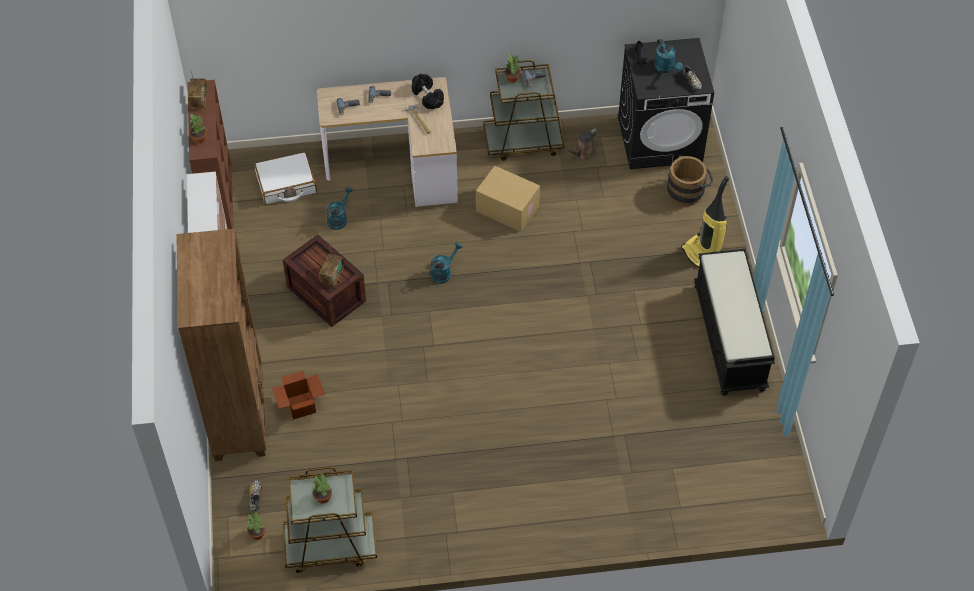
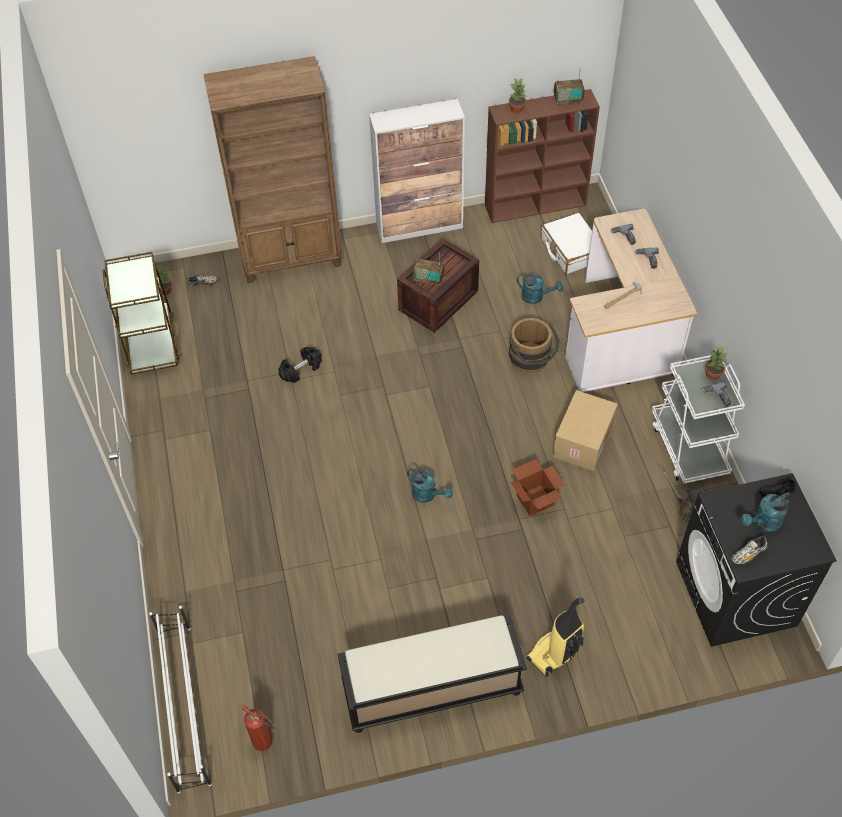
camera: 85 degrees right, 0 degrees up
(301, 406) = (303, 300): cardboard box -> cardboard box (535, 500)
(323, 497) = (133, 281): potted plant -> none
(427, 97) = (660, 300): black dumbbell -> black dumbbell (301, 369)
(444, 272) = (482, 392): turquoise watering can -> turquoise watering can (427, 495)
(523, 142) = (688, 447): brown cart -> white cart
(688, 191) = (656, 631): brown bucket -> brown bucket (531, 361)
(738, 513) = (184, 706): none -> white shoe rack
(773, 453) = (266, 744): none -> fire extinguisher

